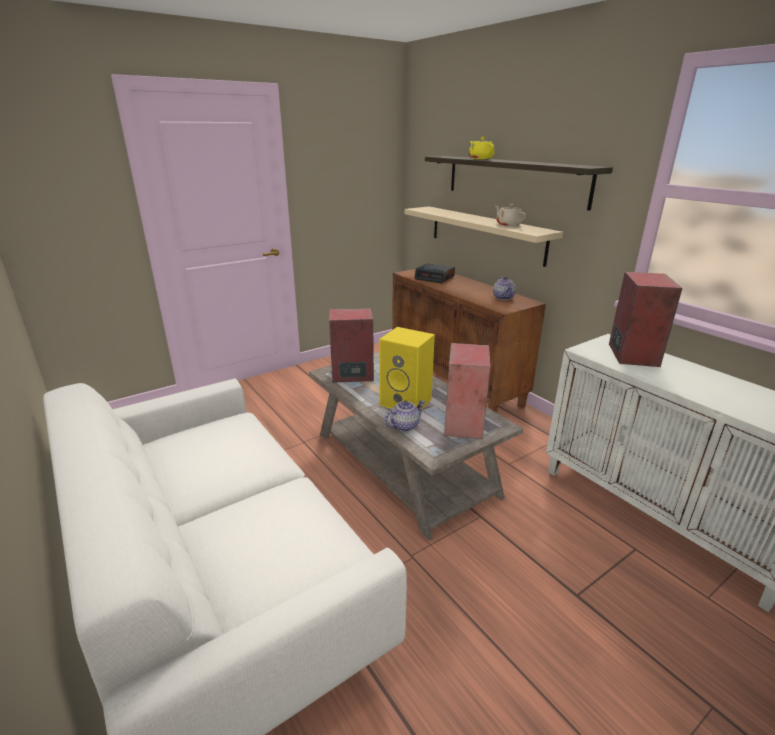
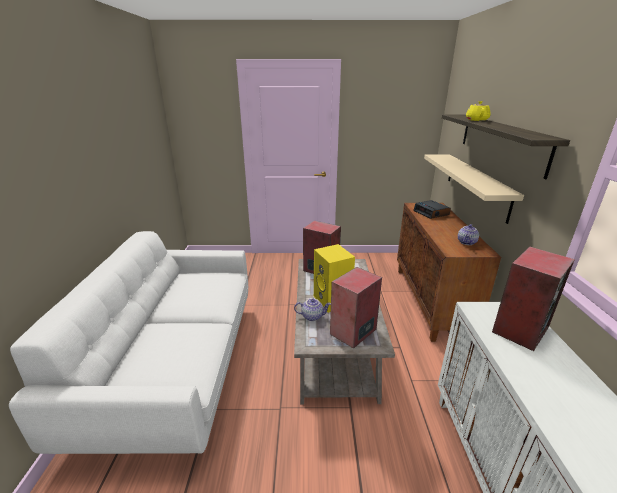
camera: 35 degrees right, 0 degrees up
(508, 225) = (482, 180): beige teapot -> none

